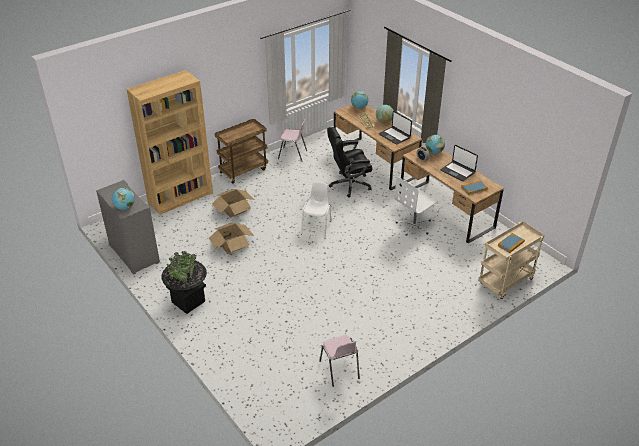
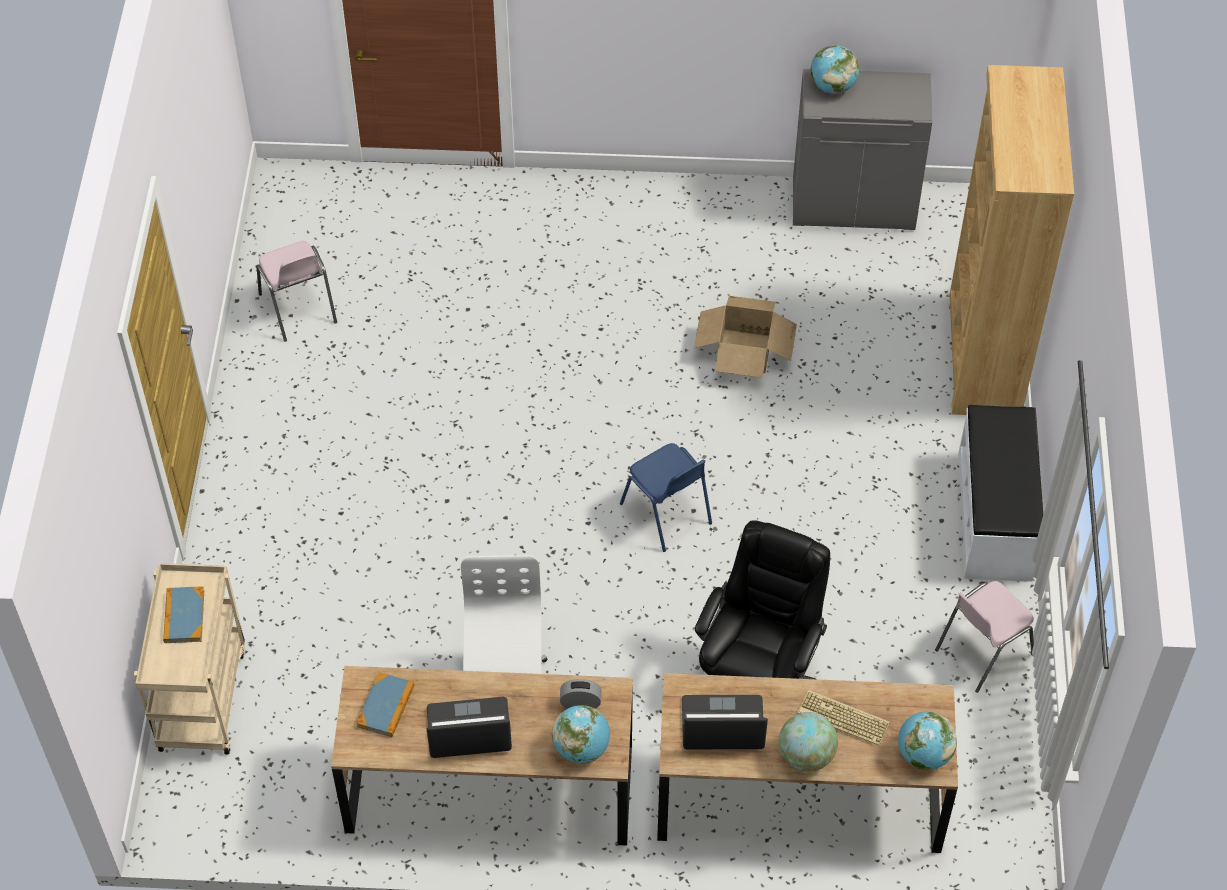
camera: 130 degrees right, 15 degrees up
(188, 301) = (647, 214): black planter -> none
(234, 209) = (859, 417): cardboard box -> none
(243, 170) = (995, 516): brown cart -> white bench
(317, 227) = (666, 514): white chair -> blue chair
(339, 370) = (298, 309): pink chair -> pink chair turned 135 degrees counterclockwise

